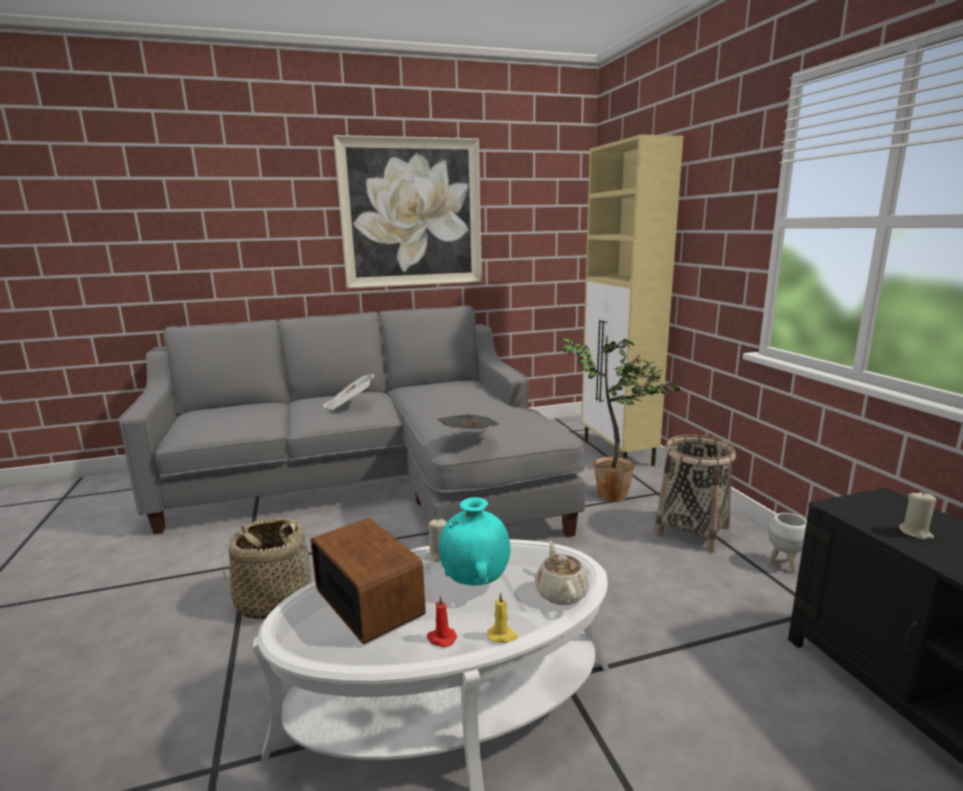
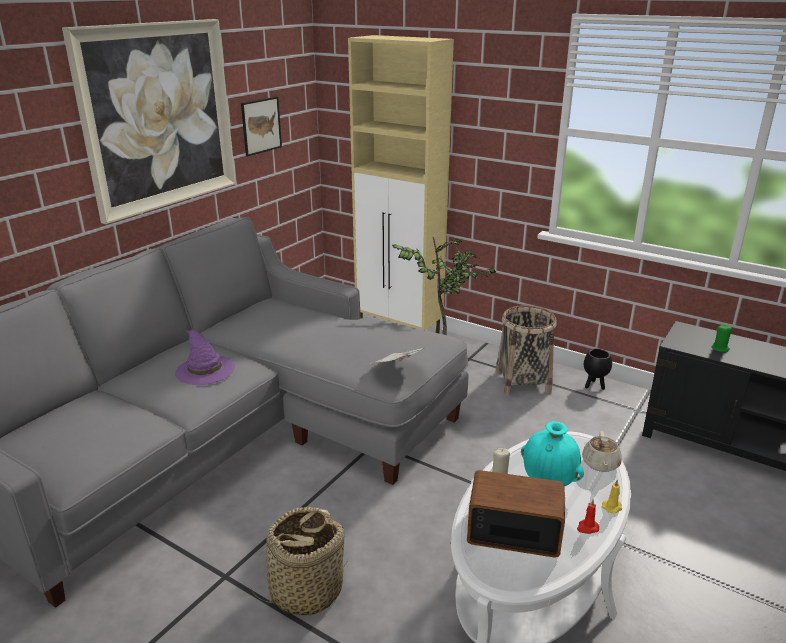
camera: 40 degrees left, 10 degrees up
(349, 405) = (204, 369): newspaper -> purple hat
(520, 236) = (261, 126): none -> picture
(561, 592) = (600, 464): beige teapot -> beige teapot turned 120 degrees counterclockwise
(784, 565) = (594, 386): white planter -> black planter
(915, 533) = (720, 348): beige candle -> green candle

